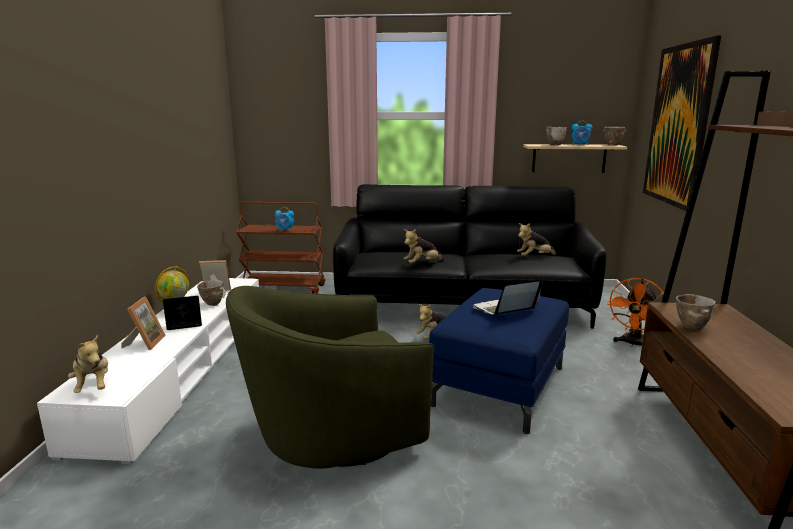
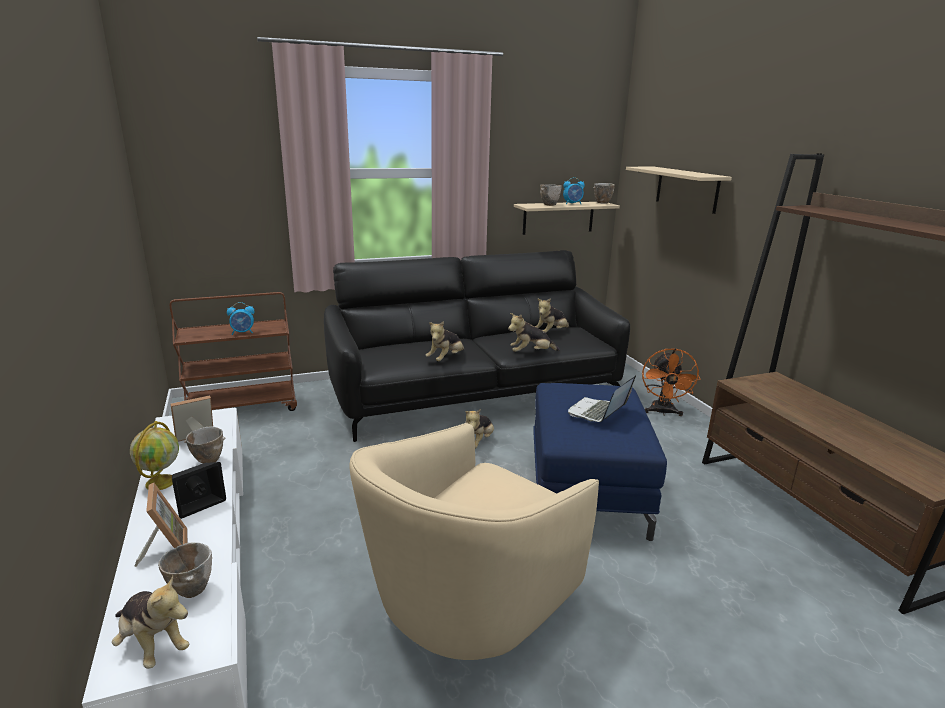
camera: 25 degrees left, 5 degrees up
(333, 434) = (468, 601): green armchair -> beige armchair
(500, 269) = (531, 353): none -> plush toy
(678, 125) = (686, 189): picture -> beige shelf
(690, 327) = (777, 405): bowl -> bowl (192, 589)

